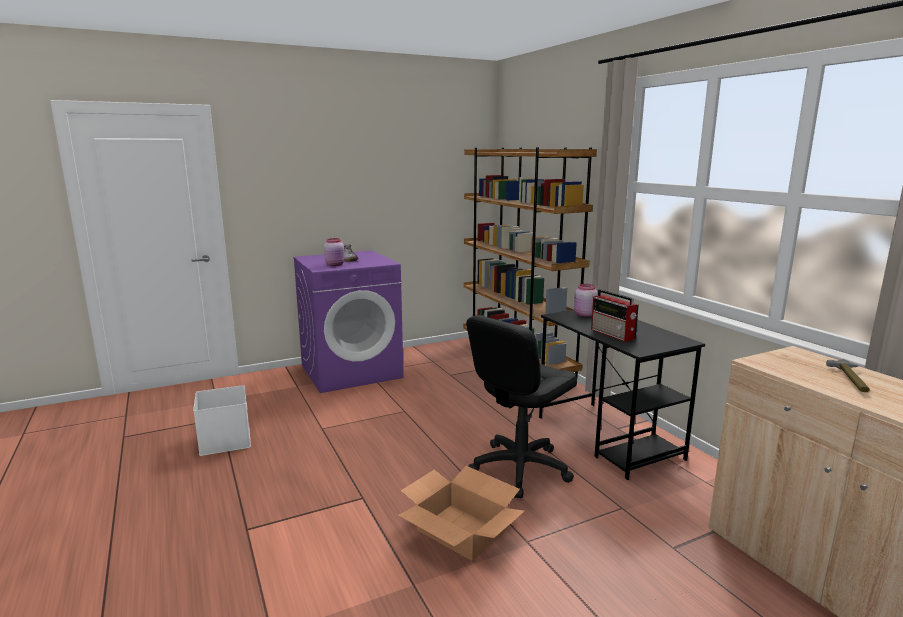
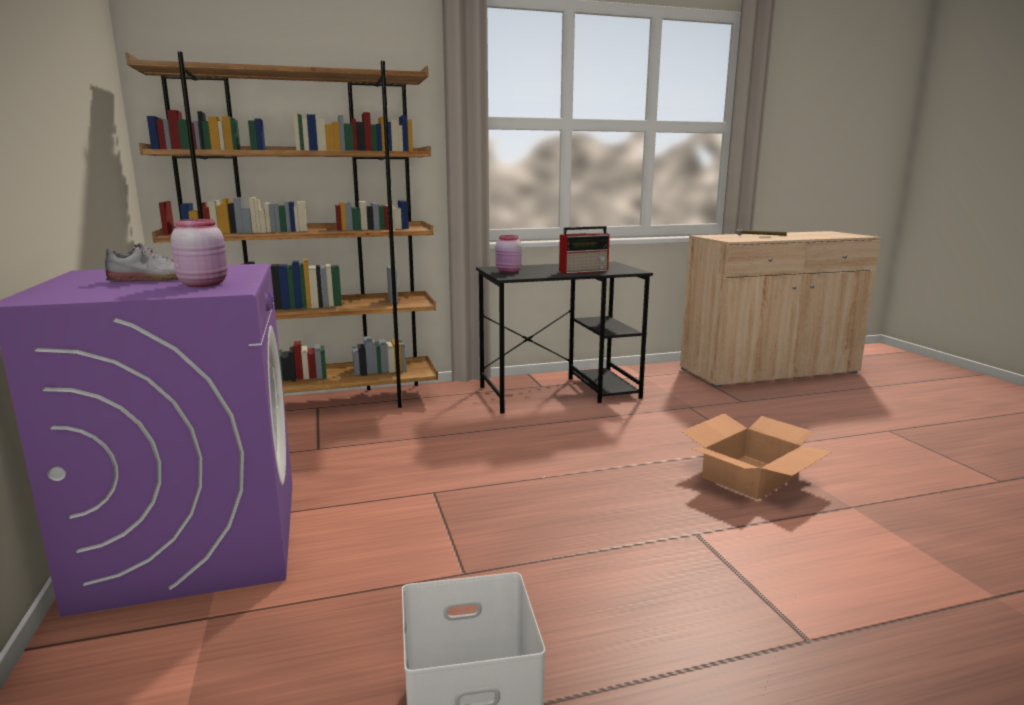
camera: 80 degrees left, 0 degrees up
(519, 468) = (620, 436): black office chair -> none

